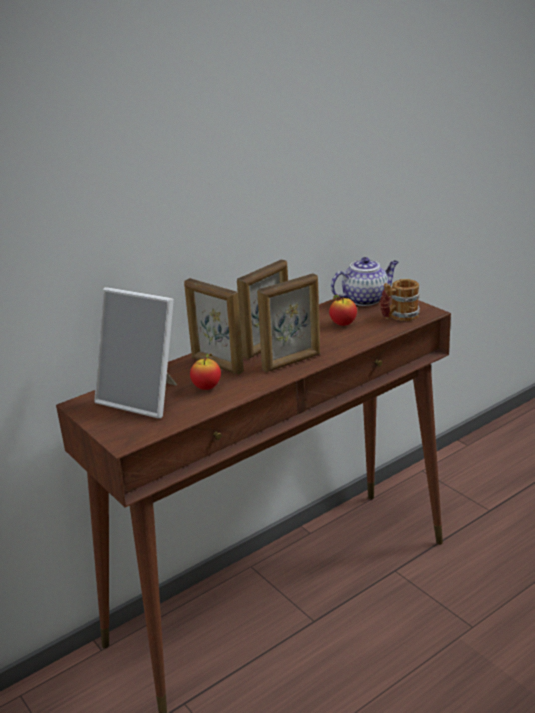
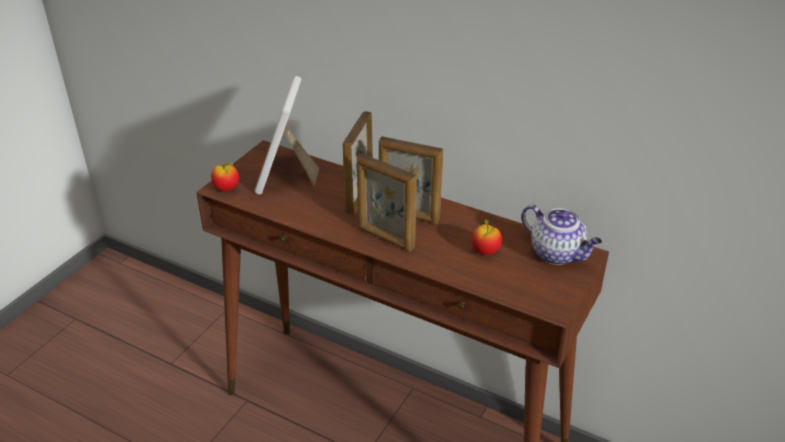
camera: 65 degrees right, 10 degrees up
(207, 387) = (317, 203): apple -> apple (227, 188)
(399, 317) = (527, 288): mug -> none

